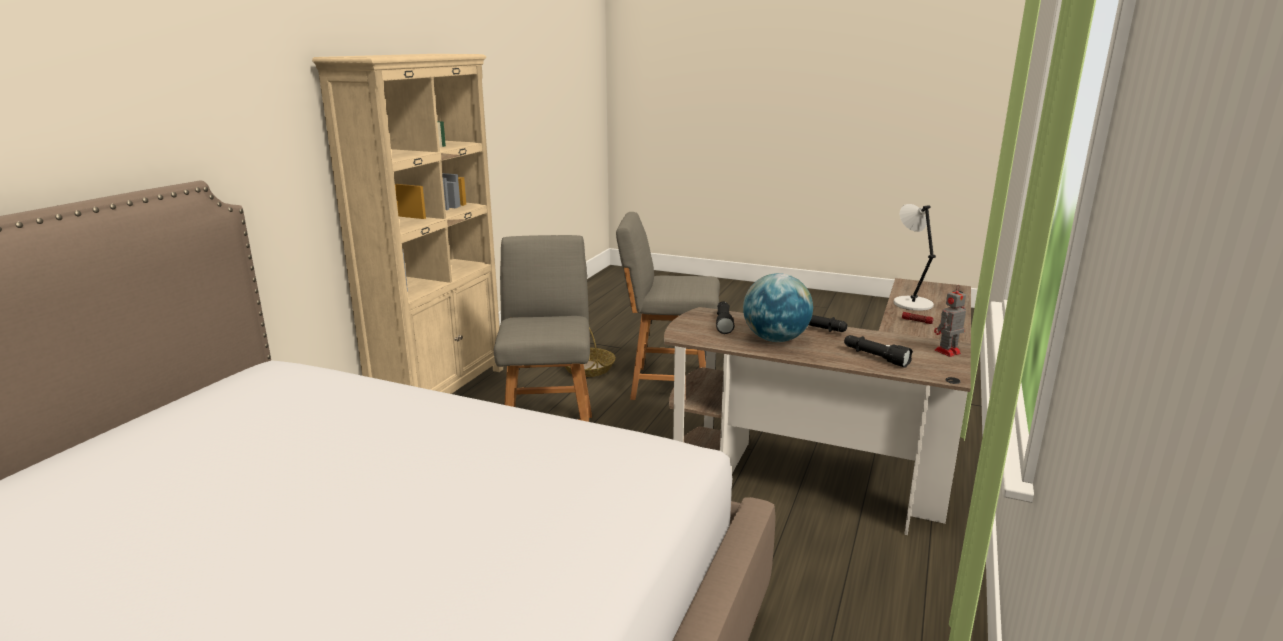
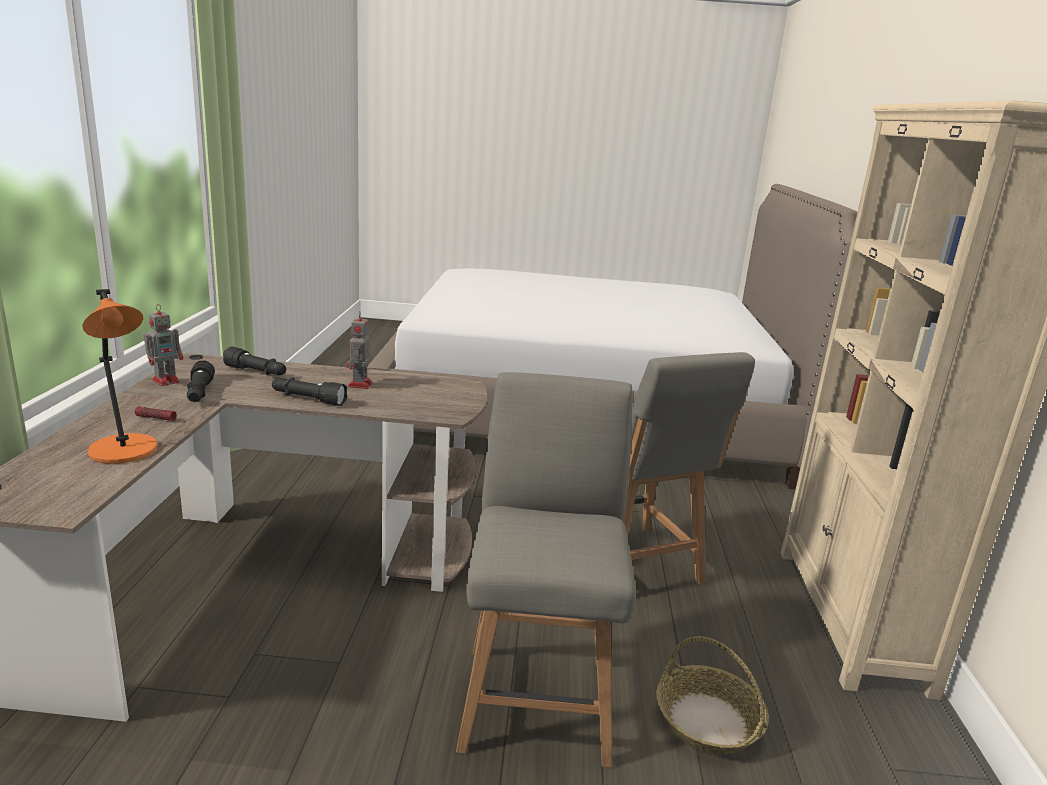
camera: 160 degrees right, 0 degrees up
(667, 384) = (537, 697): grey chair -> grey chair turned 75 degrees counterclockwise
(723, 323) = (422, 401): black flashlight -> black flashlight (199, 393)
(775, 339) = (359, 385): globe -> toy robot
(911, 303) = (125, 451): grey table lamp -> orange table lamp

